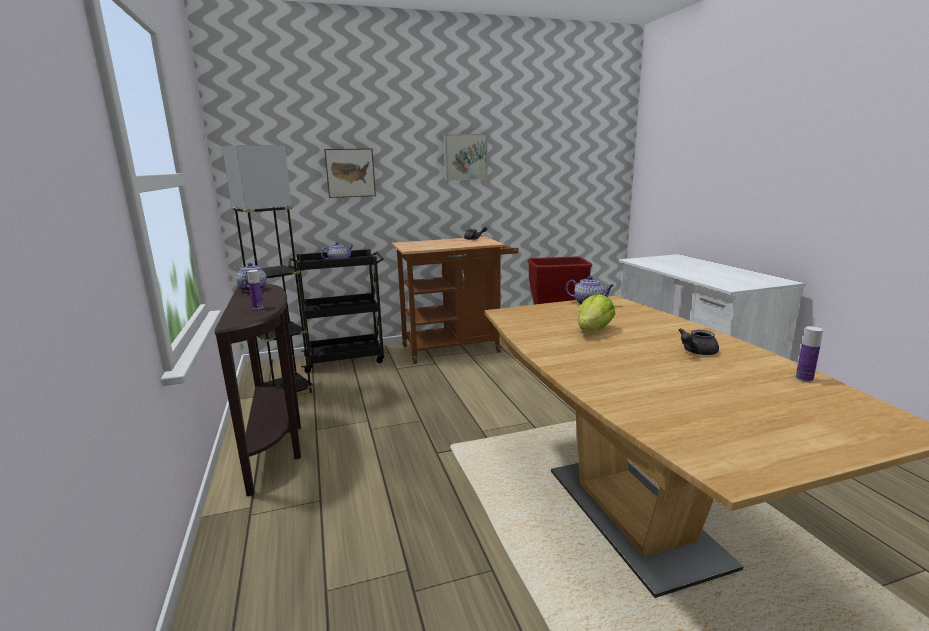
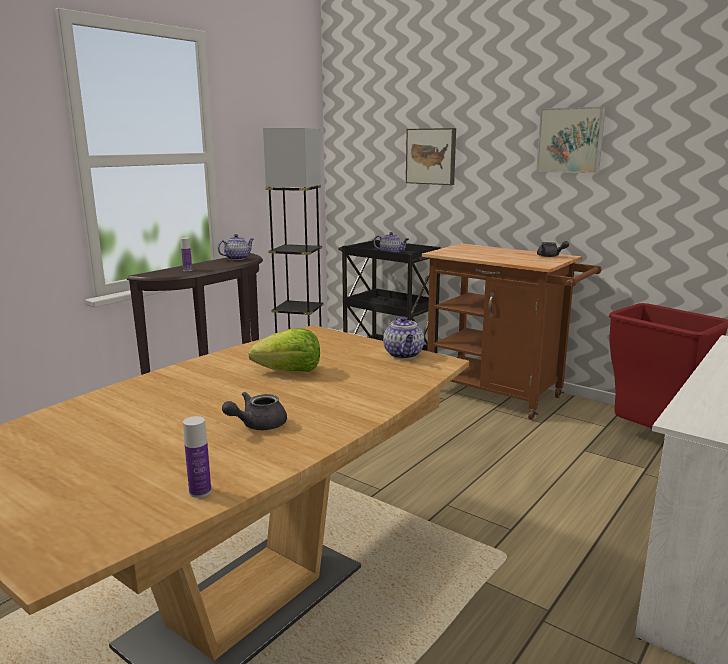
camera: 55 degrees right, 0 degrees up
(696, 352) = (257, 425): grey teapot -> grey teapot turned 60 degrees counterclockwise

